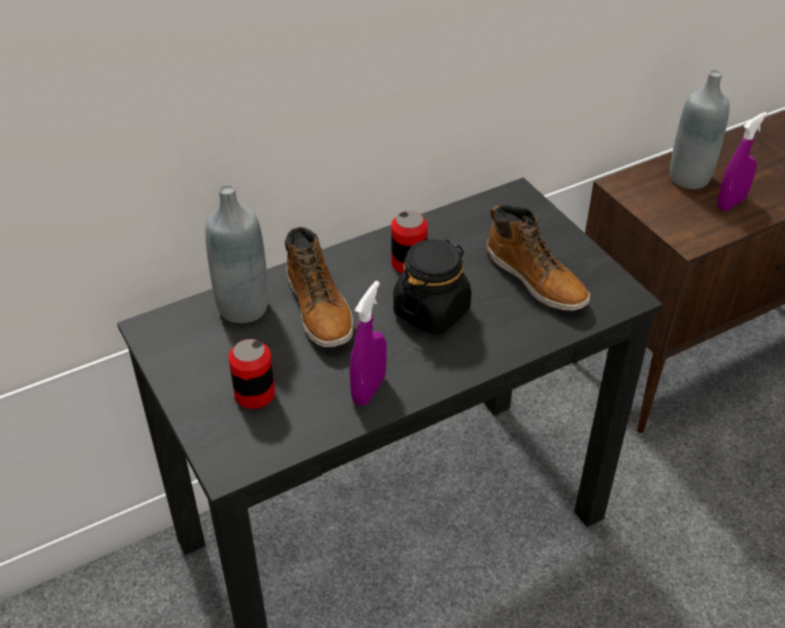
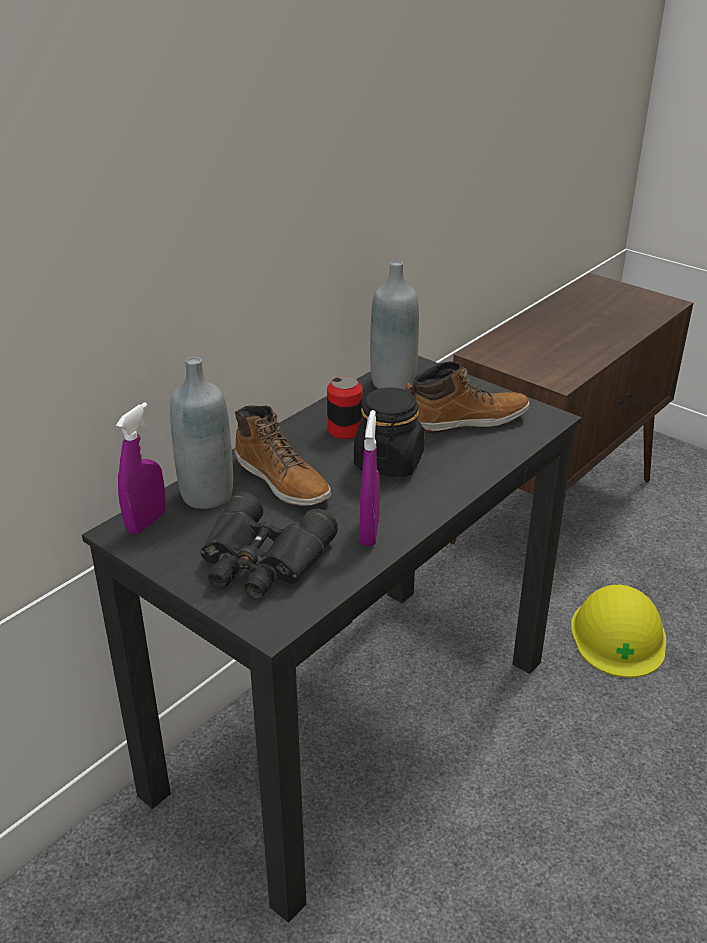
camera: 20 degrees left, 10 degrees down
(255, 394) = (261, 561): can -> black binoculars
(536, 279) = (466, 420): boot -> boot turned 45 degrees counterclockwise
(689, 178) = (531, 338): grey bottle -> grey bottle (393, 382)
(700, 512) = (618, 635): none -> yellow hard hat
(731, 203) = (575, 349): purple spray bottle -> purple spray bottle (146, 522)

